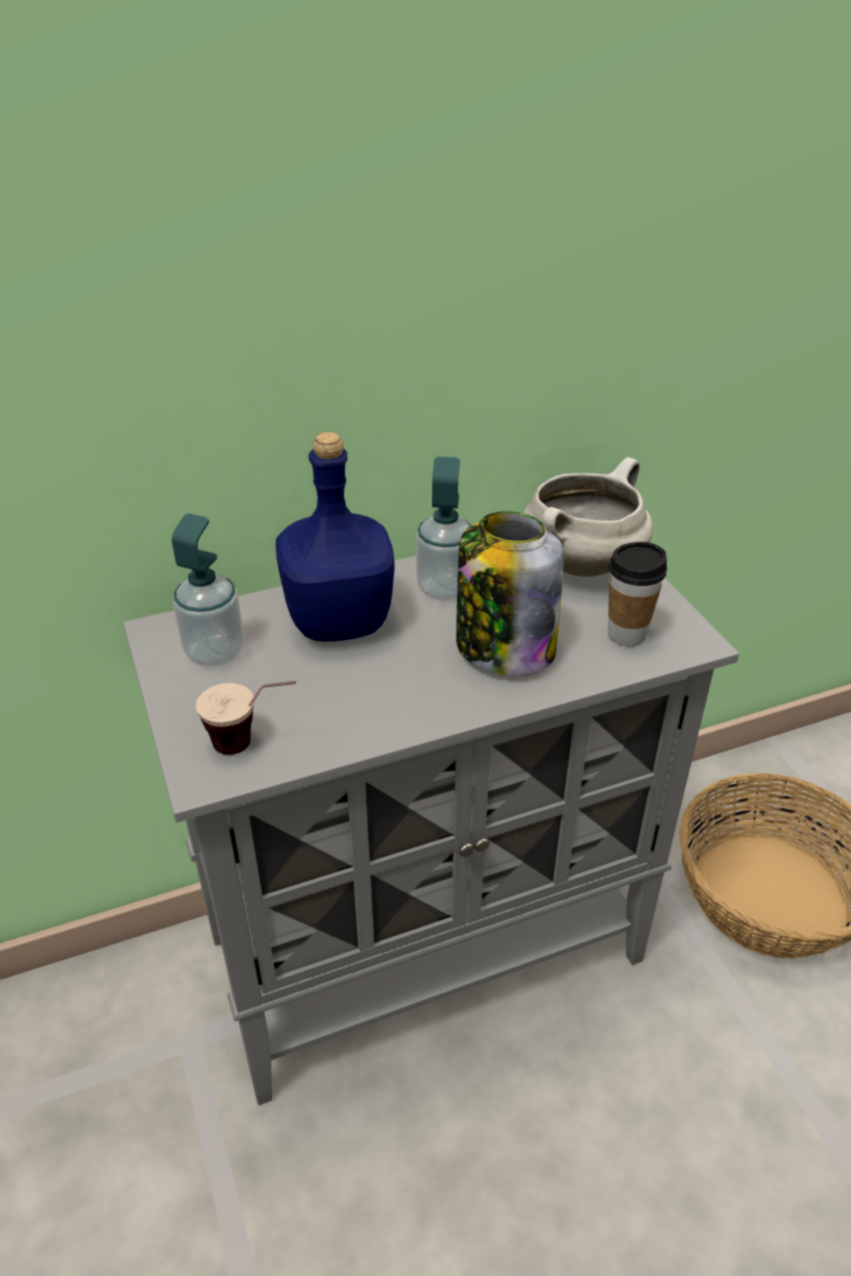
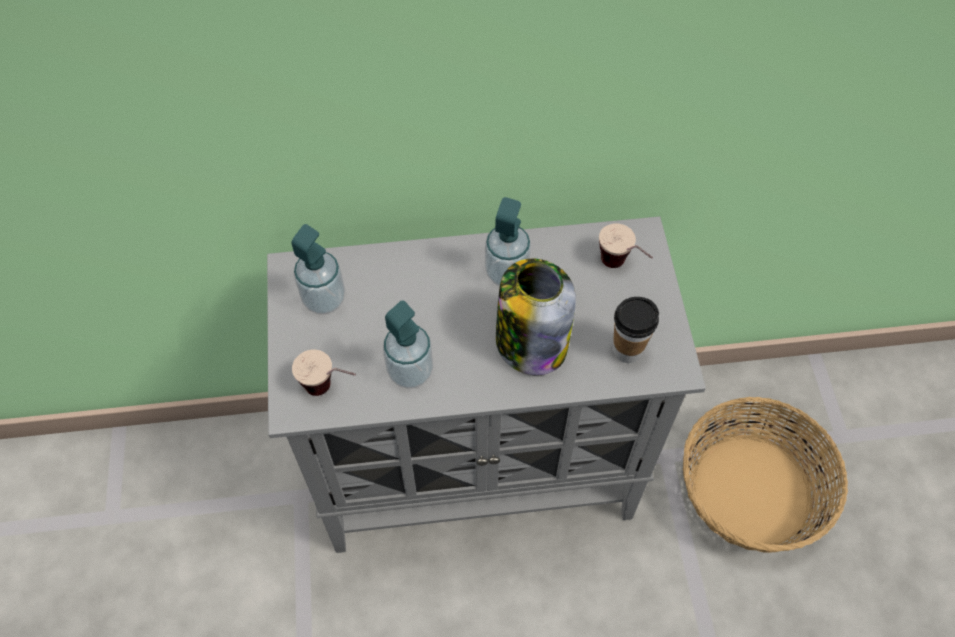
camera: 15 degrees right, 20 degrees up
(340, 622) = (419, 290): blue bottle -> none
(358, 705) = (410, 371): none -> soap dispenser
(581, 563) = (622, 269): white cooking pot -> cup

